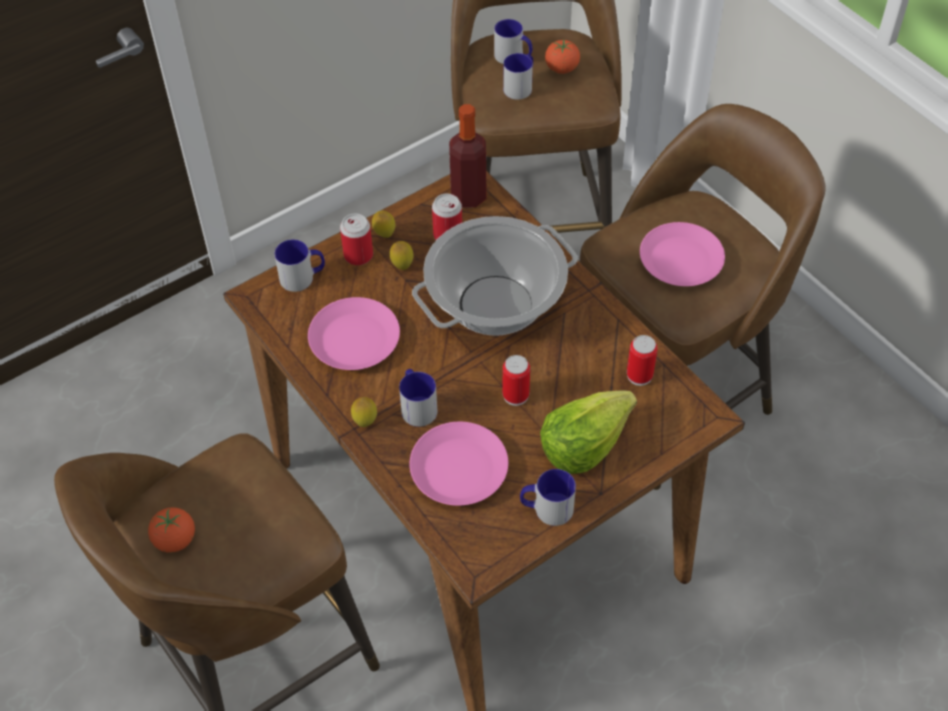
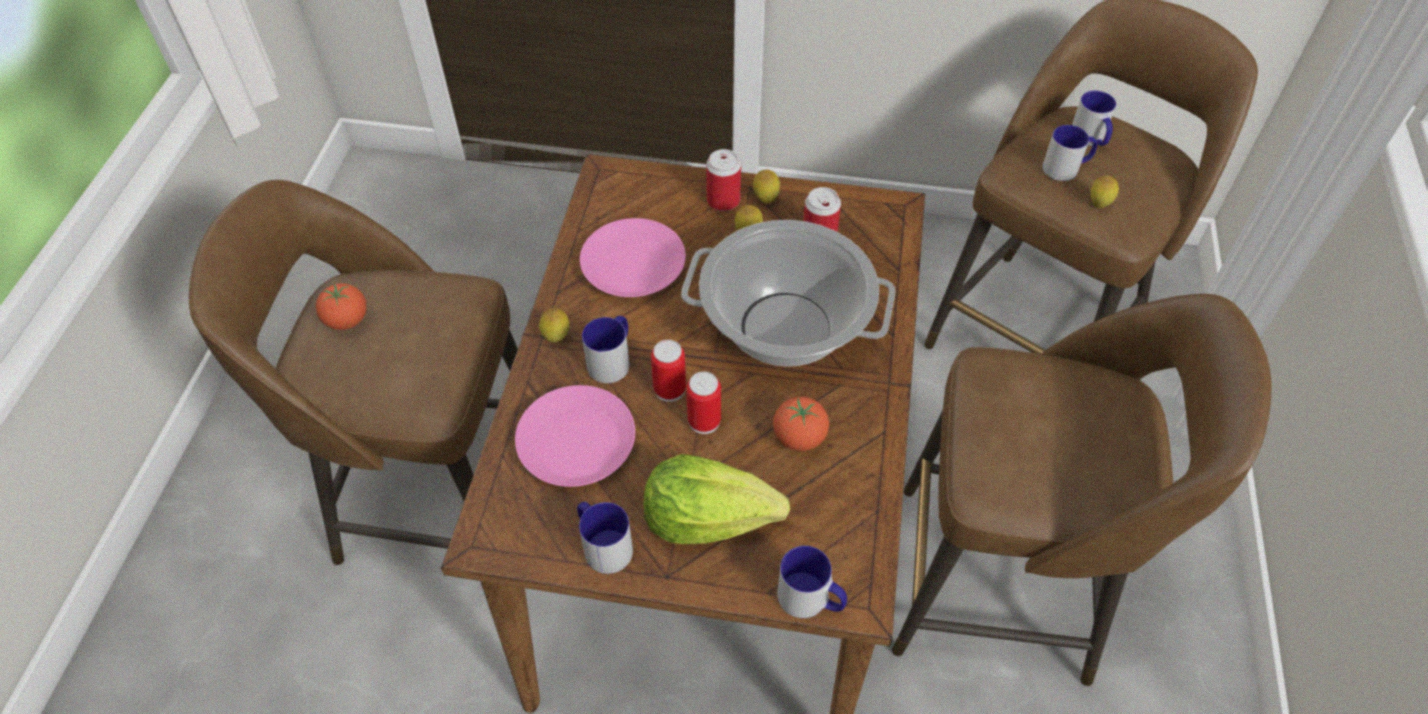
camera: 45 degrees right, 0 degrees up
(303, 277) = (658, 185): mug -> mug (811, 600)
(468, 196) = (879, 219): bottle -> none
(561, 69) = (1127, 178): tomato -> tomato (799, 437)
(563, 97) = (1099, 204): none -> lemon
(639, 375) = (840, 500): can -> can (669, 389)
(680, 260) = (1041, 434): pink plate -> none

